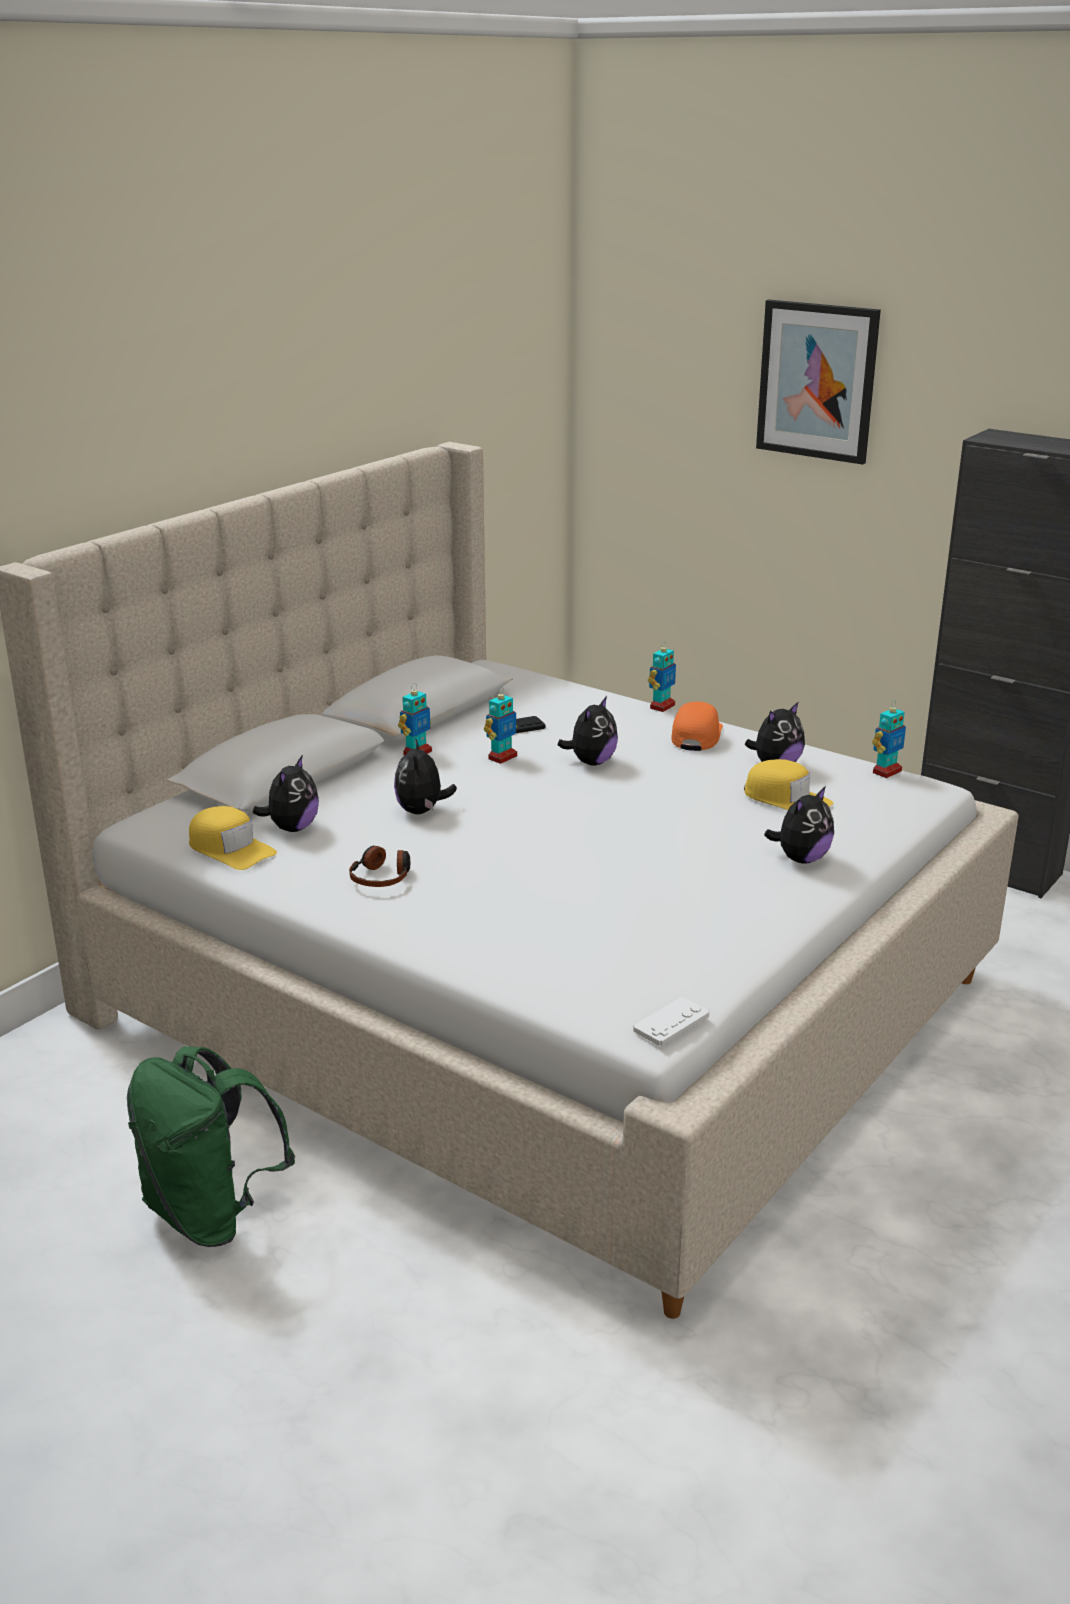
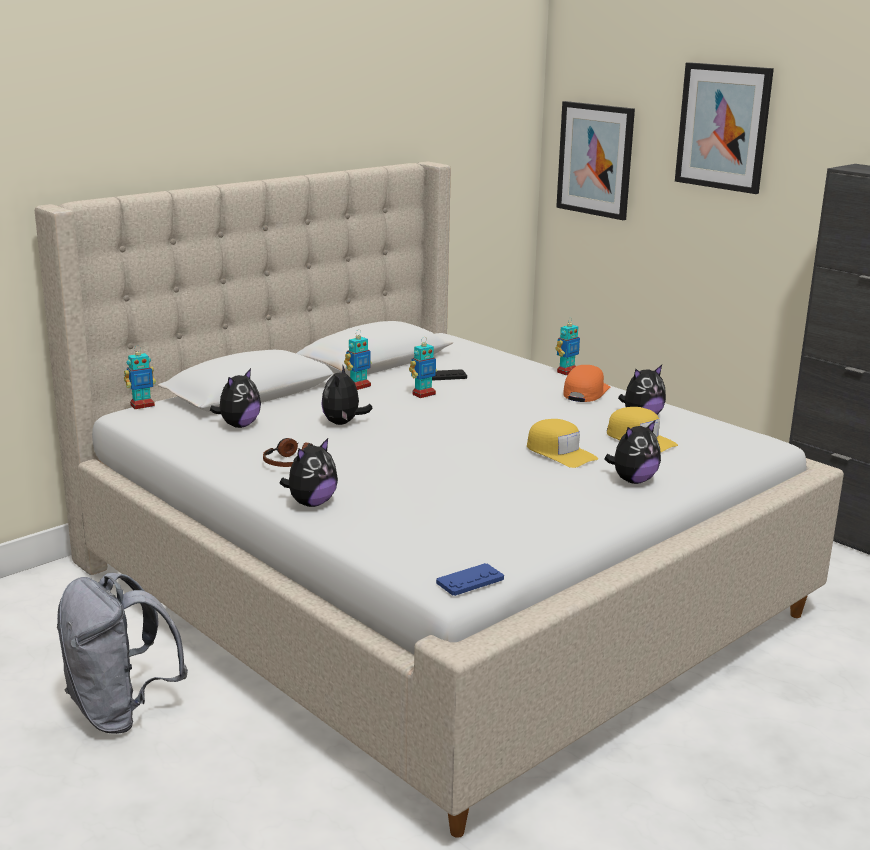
camera: 10 degrees right, 5 degrees down
(211, 1214) = (121, 711): green backpack -> grey backpack
(230, 849) = (185, 434): yellow cap -> yellow cap (560, 453)
(591, 762) = (492, 403): plush toy -> plush toy (311, 503)
(647, 419) = (595, 159): none -> picture
(671, 1023) = (470, 581): white game controller -> blue game controller
(886, 772) = (733, 428): toy robot -> toy robot (142, 405)

